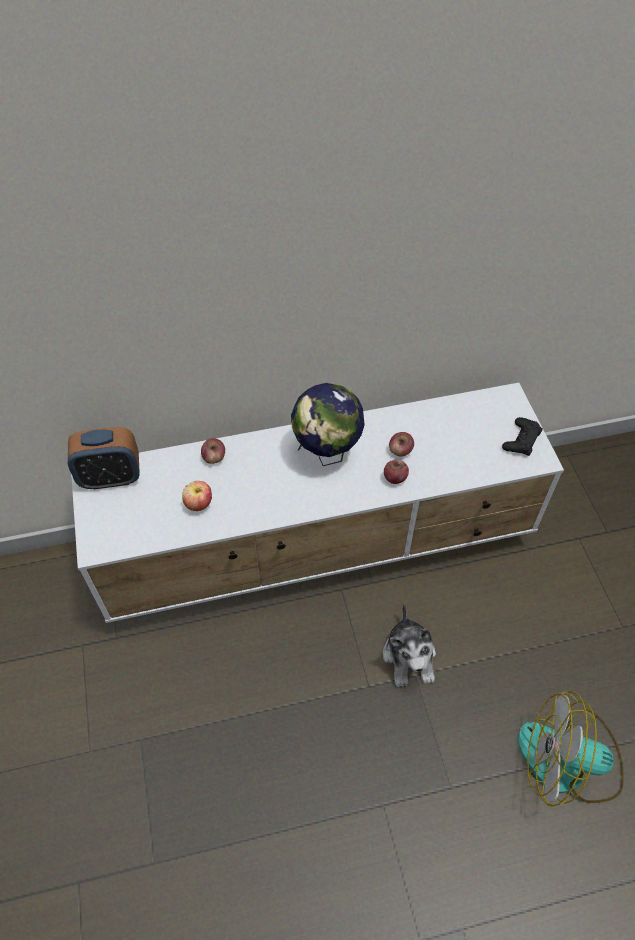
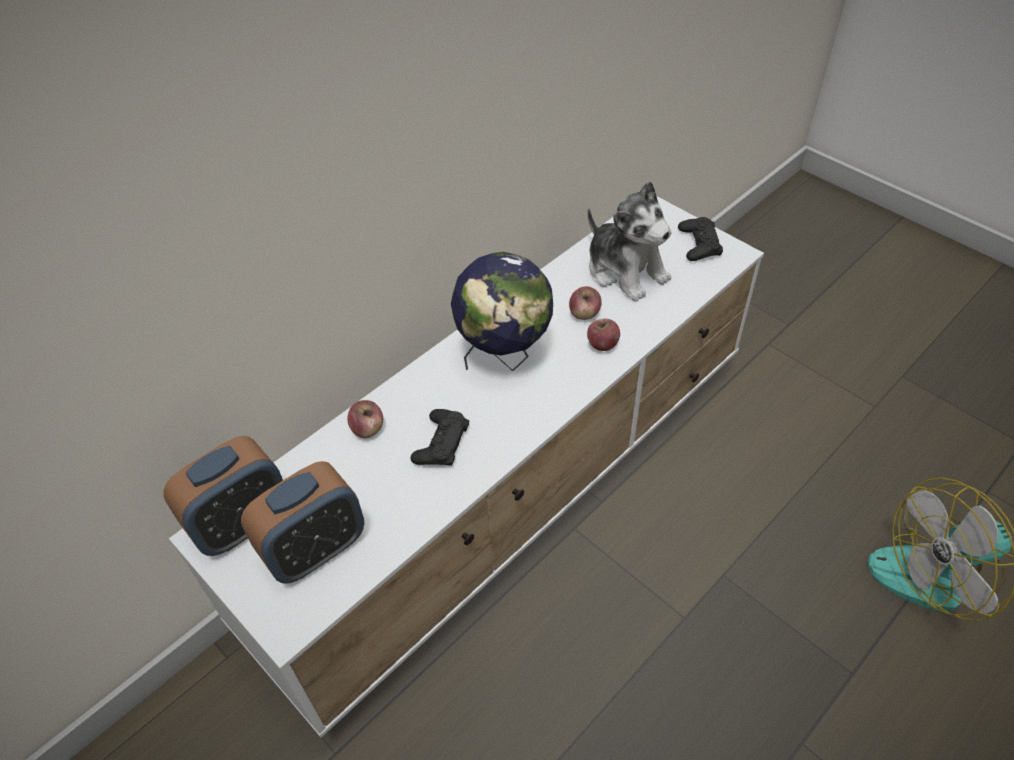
camera: 30 degrees left, 5 degrees down
(137, 514) = (316, 550): none -> alarm clock
(199, 504) = (391, 493): apple -> none
(248, 489) = (441, 443): none -> black game controller
(409, 657) = (702, 558): plush toy -> plush toy (626, 270)

